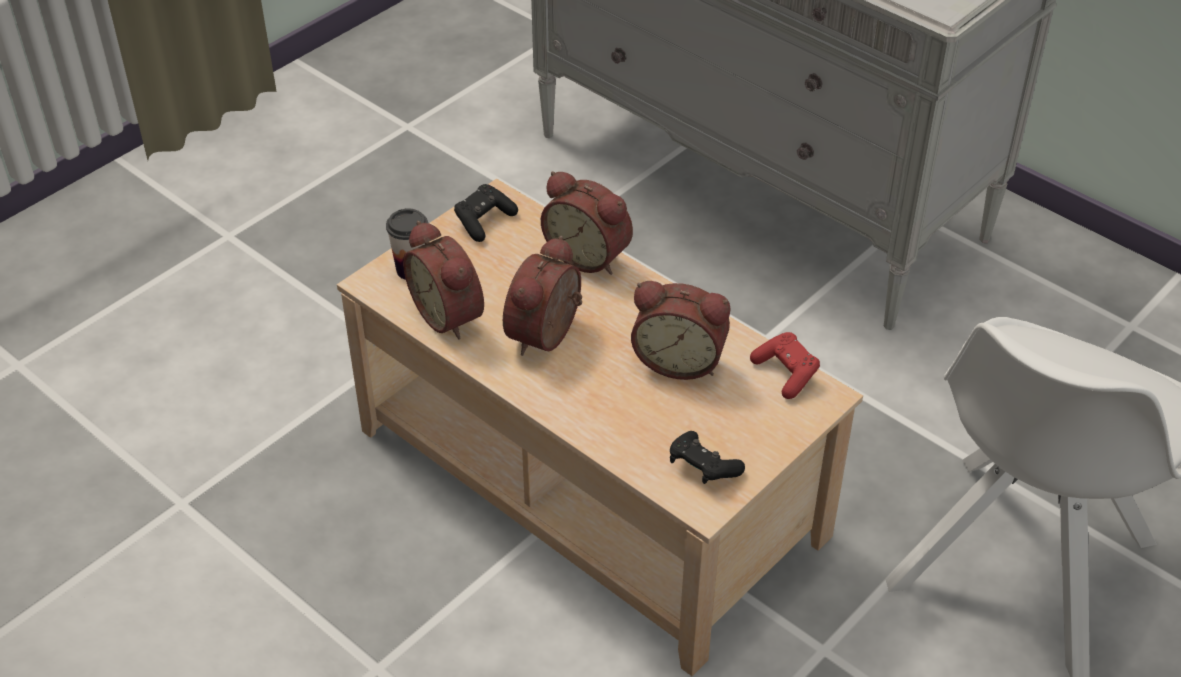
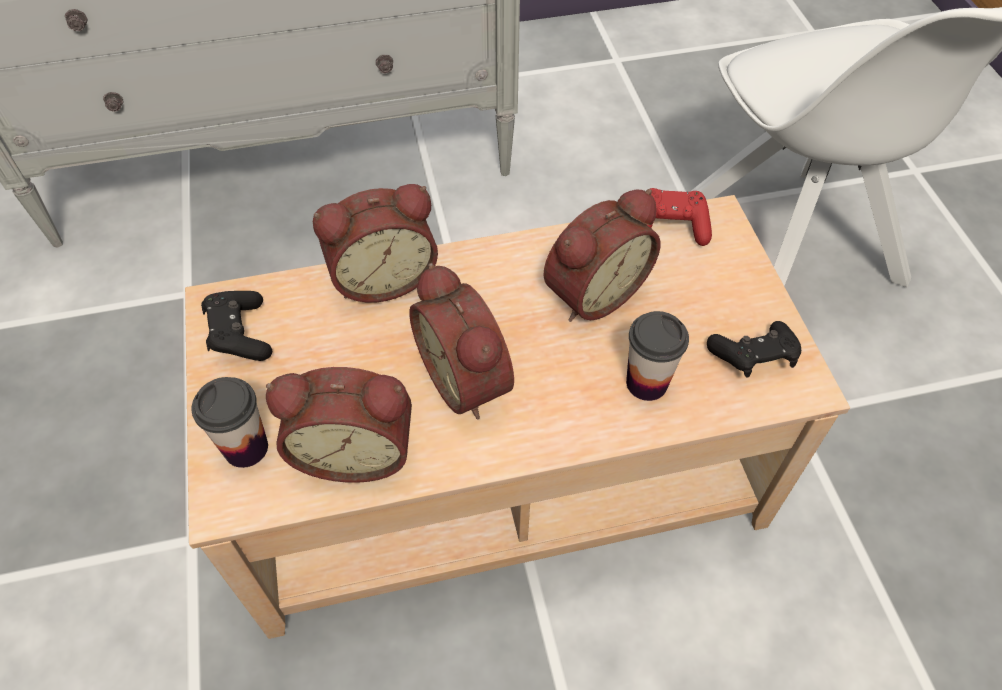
camera: 55 degrees left, 10 degrees up
(626, 422) = (646, 383): none -> cup

